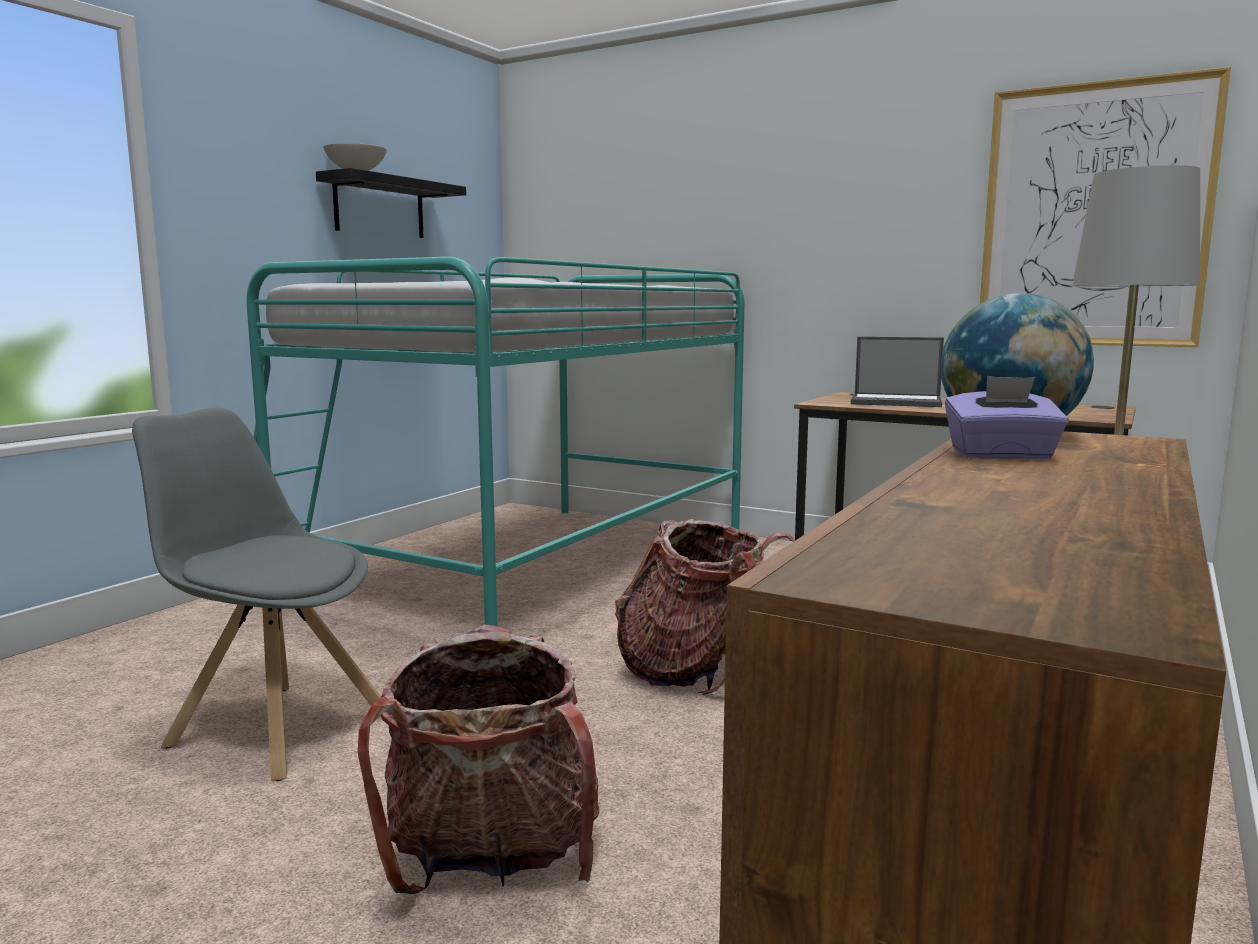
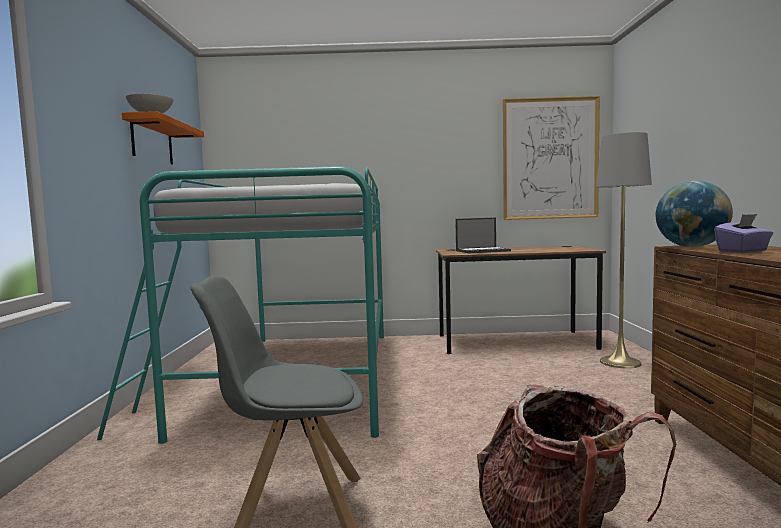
camera: 30 degrees left, 5 degrees down
(379, 207) = (152, 142): black shelf -> orange shelf
(697, 671) = (480, 407): backpack -> none

